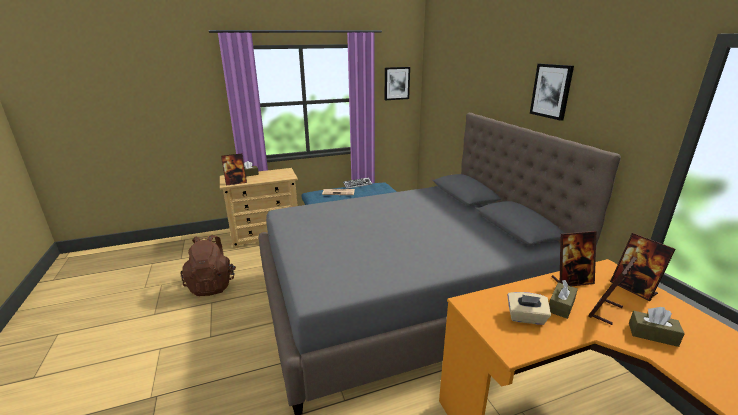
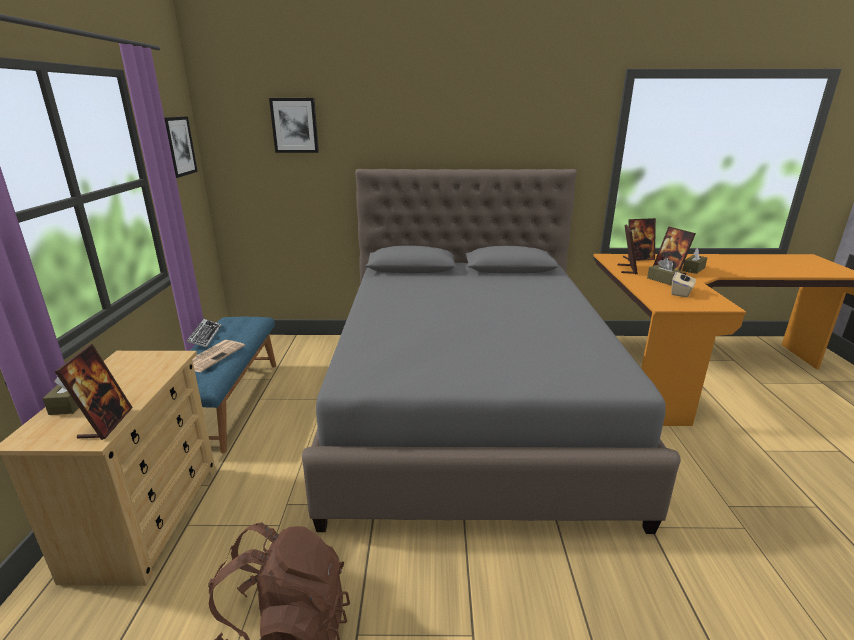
camera: 70 degrees left, 0 degrees up
(551, 91) = (484, 125): picture -> picture (294, 125)

